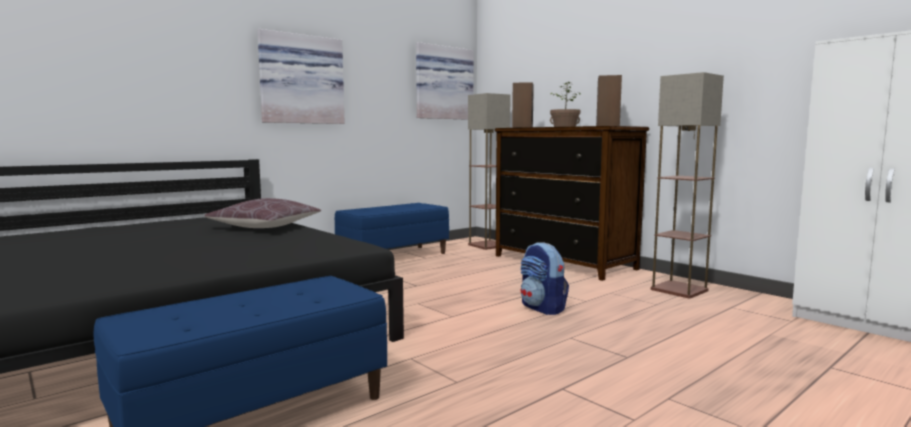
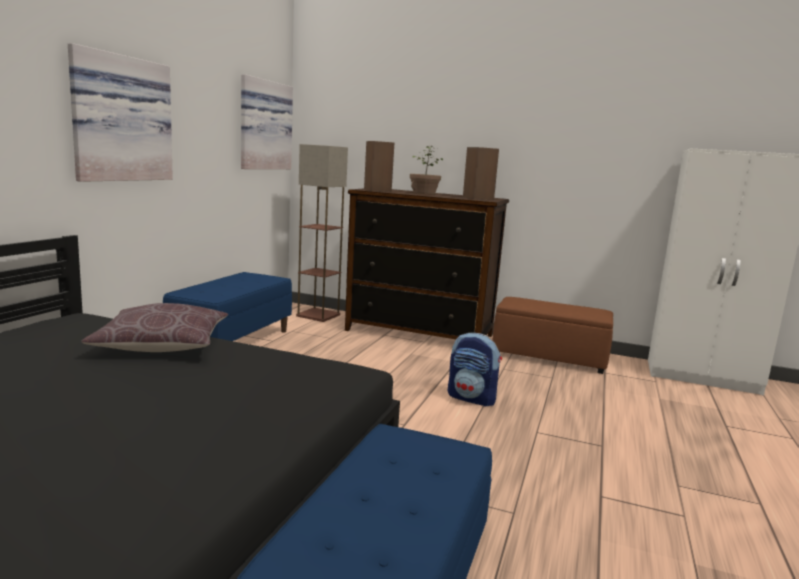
camera: 30 degrees left, 5 degrees up
(680, 290) = (550, 357): floor lamp -> brown ottoman

